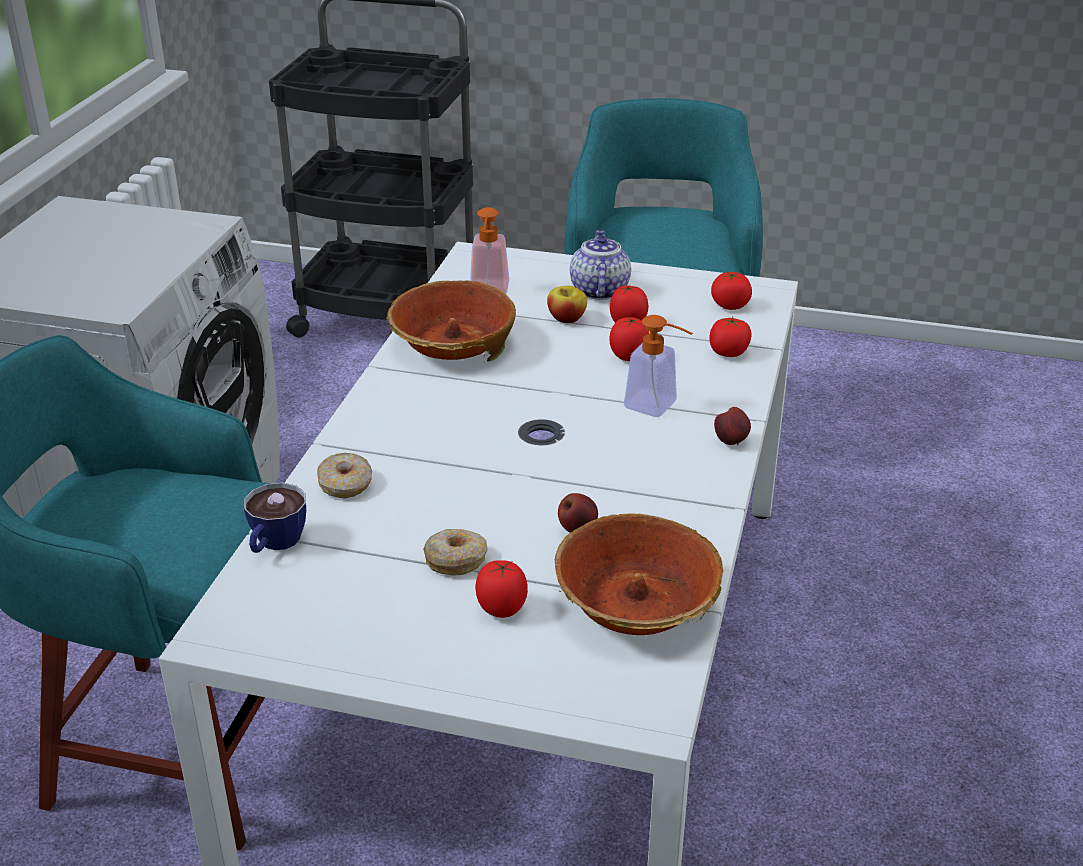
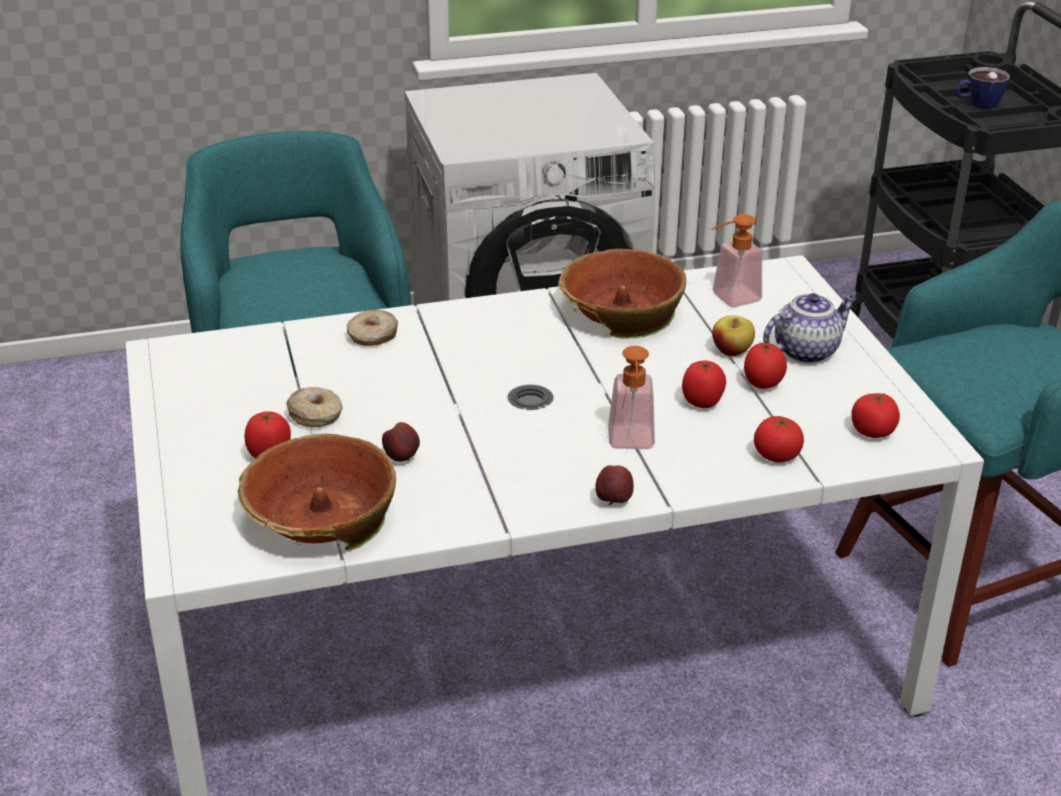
camera: 60 degrees right, 0 degrees up
(274, 544) = (276, 335): cup -> cup (977, 104)

